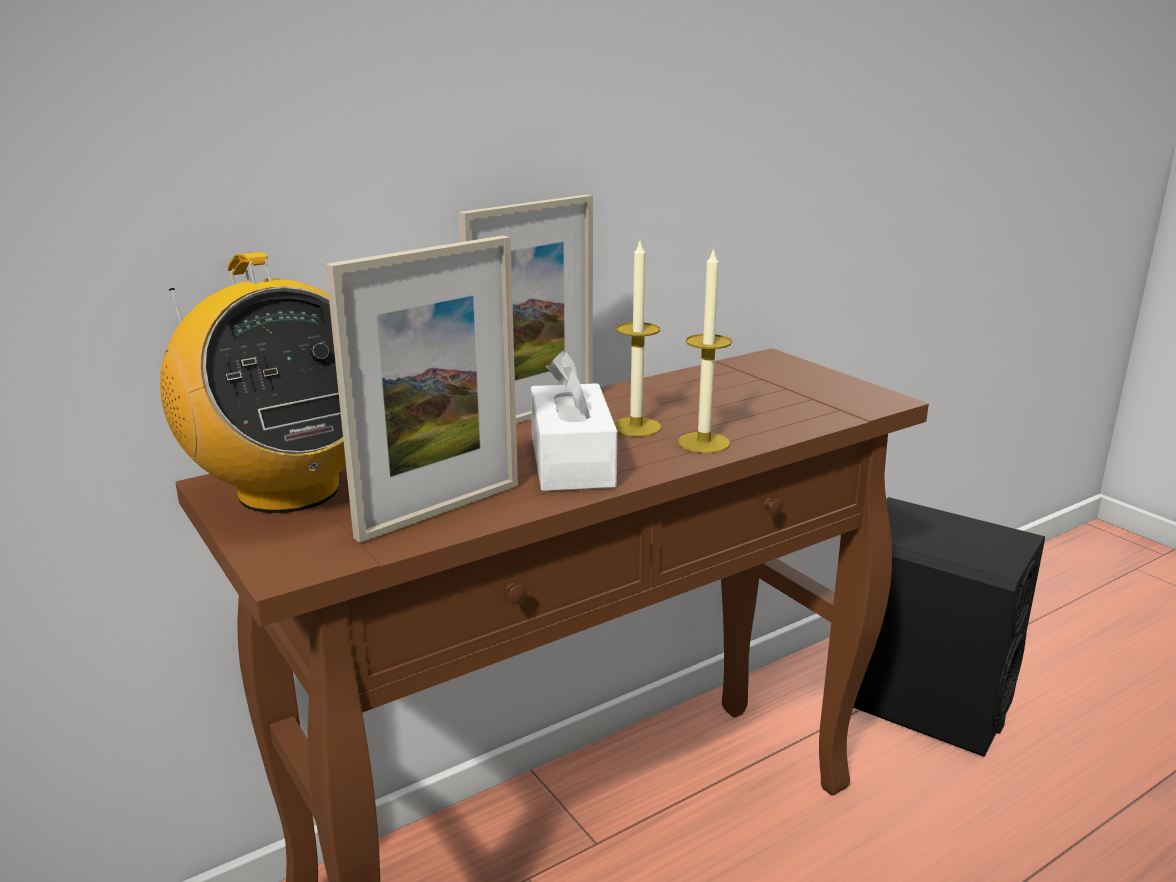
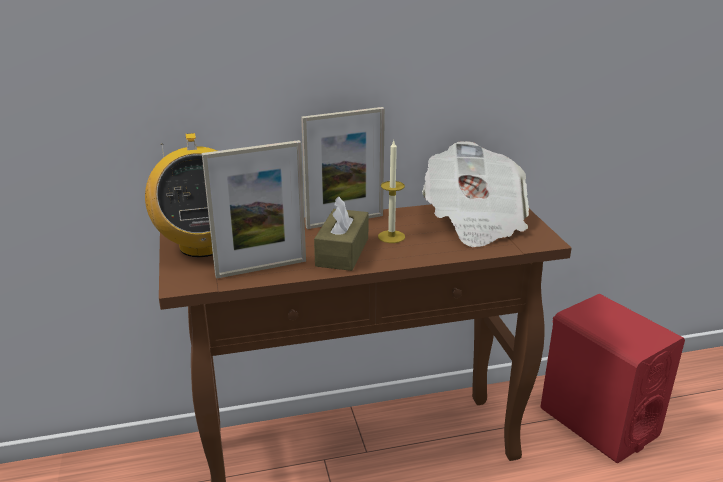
camera: 20 degrees right, 5 degrees up
(571, 461) = (342, 252): white tissue box -> brown tissue box
(703, 442) = (418, 252): candle -> none
(749, 388) = (474, 221): none -> newspaper
(920, 701) = (598, 422): black speaker -> red speaker

